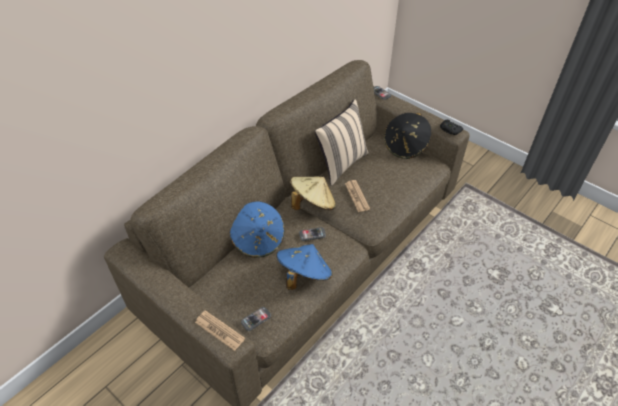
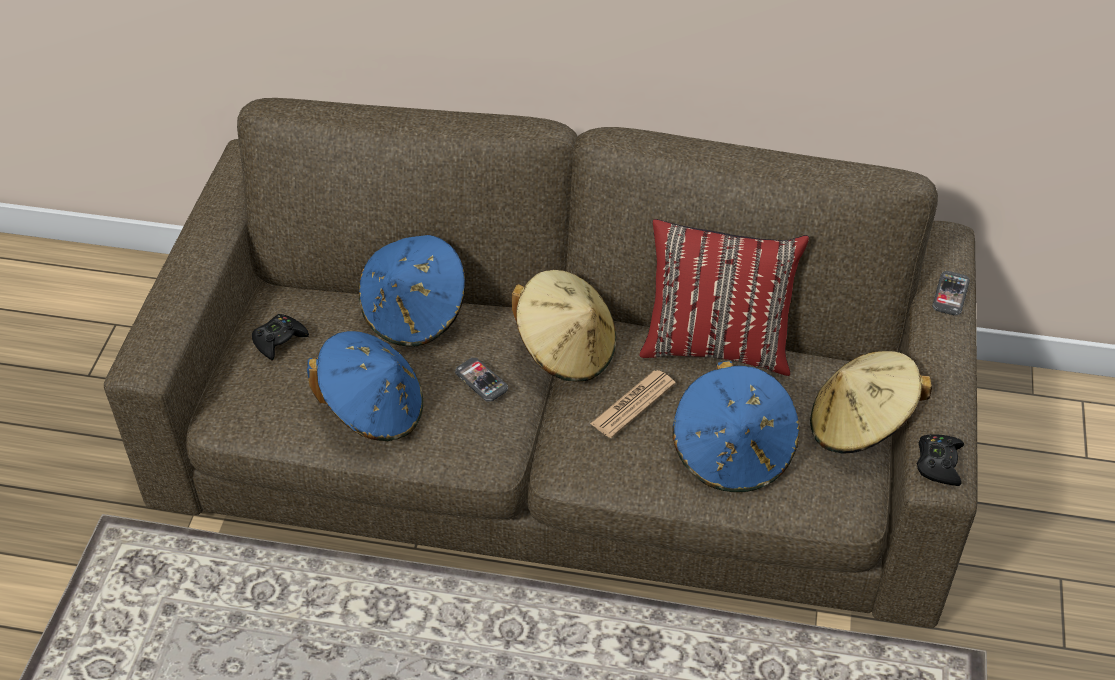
camera: 60 degrees right, 0 degrees up
(219, 330) = (158, 336): newspaper -> none
(235, 294) = (279, 340): none -> black game controller
(256, 319) = (243, 390): phone -> none
(340, 164) = (716, 345): beige pillow -> red pillow
(397, 181) = (733, 453): none -> blue hat
(405, 146) = (860, 426): black hat -> beige hat

